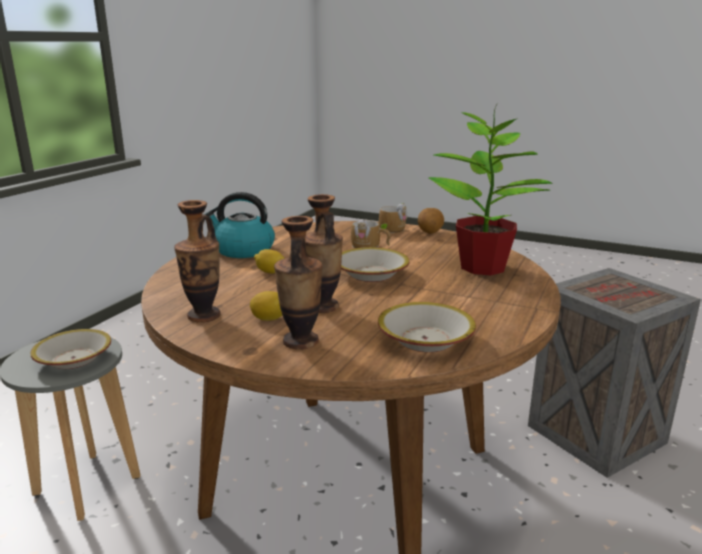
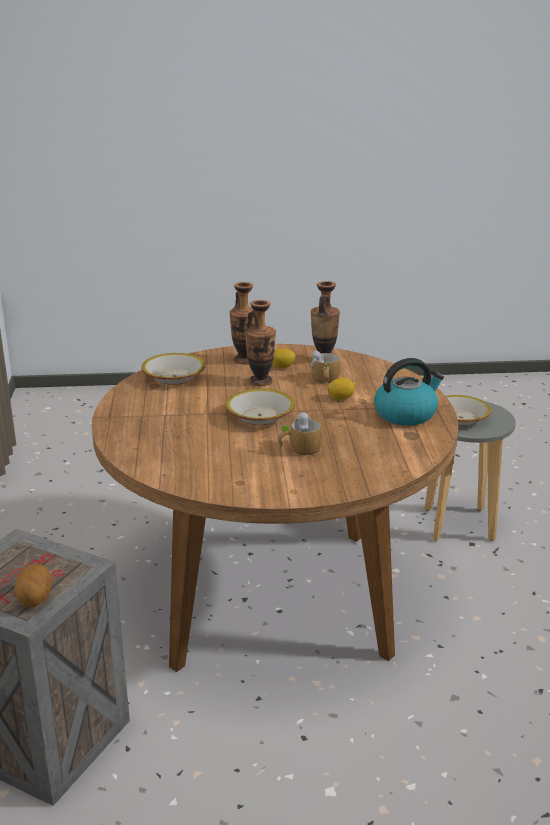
camera: 150 degrees right, 5 degrees up
(395, 229) = (309, 489): mug -> mug (325, 381)
(429, 232) = (263, 493): potato -> potato (36, 599)
(484, 267) = (169, 449): potted plant -> none

